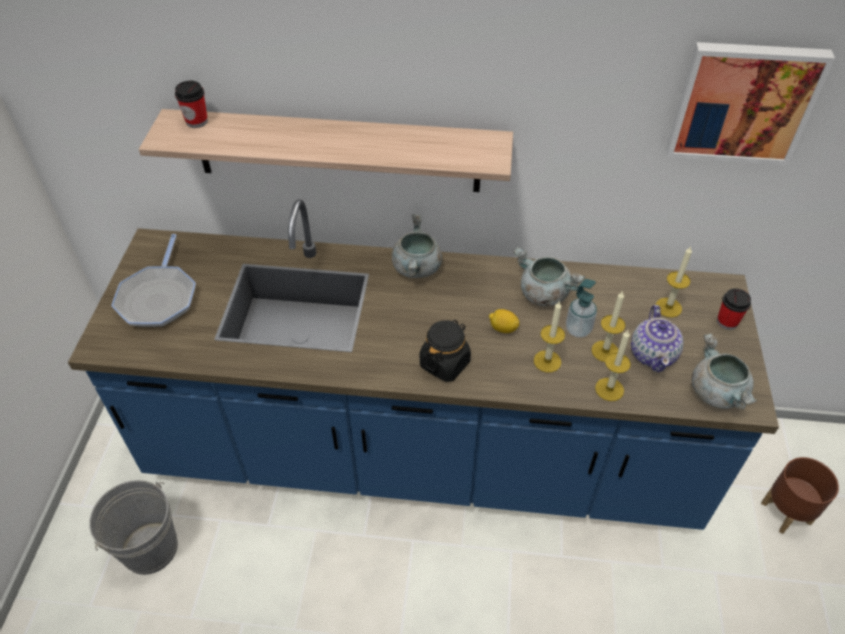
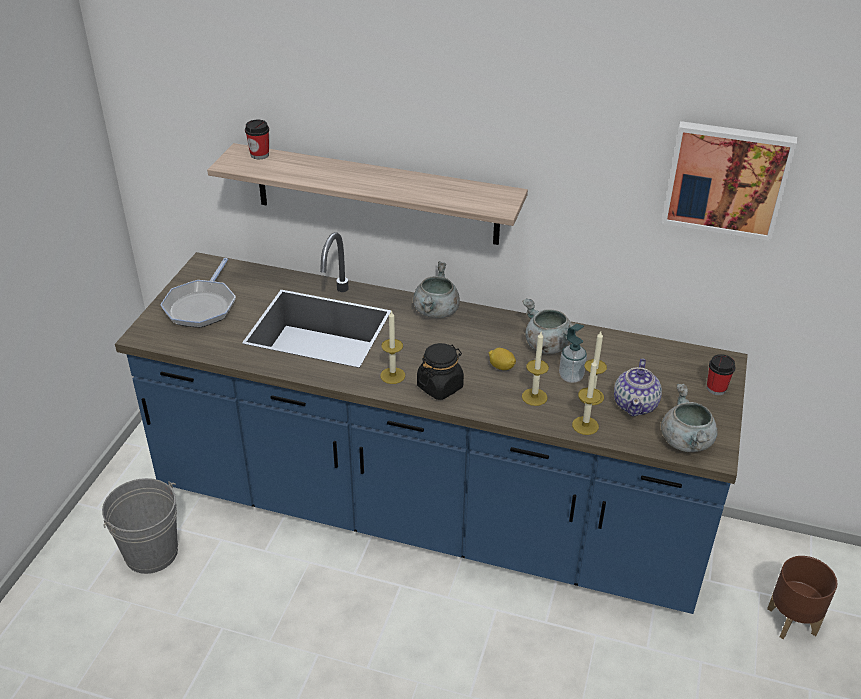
camera: 10 degrees right, 10 degrees down
(668, 307) = (663, 370): candle -> candle (392, 375)

